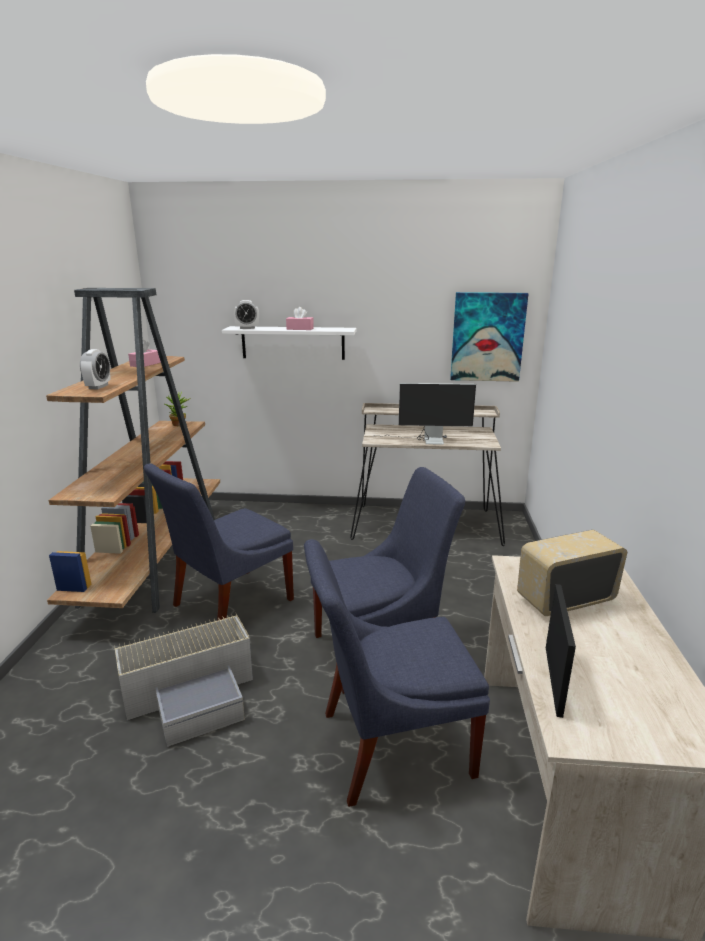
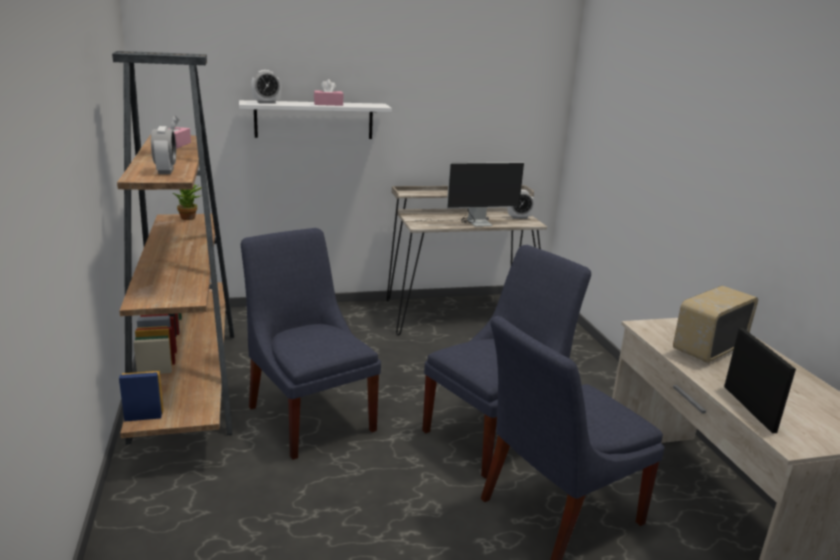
camera: 20 degrees left, 0 degrees up
(193, 692) = (333, 504): grey storage box -> none
(228, 604) = (309, 415): blue chair -> blue chair turned 120 degrees clockwise
(479, 437) = (519, 217): none -> alarm clock
(487, 337) = (517, 115): picture -> none

